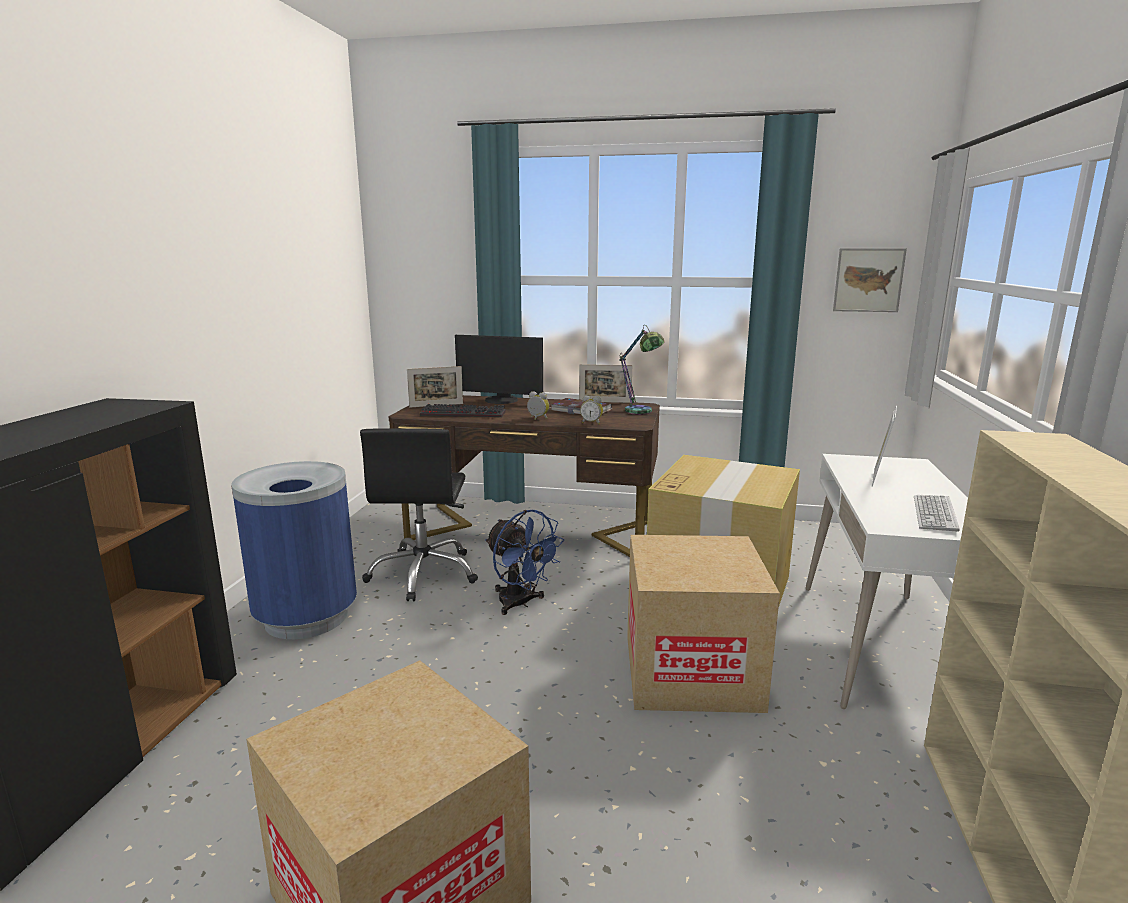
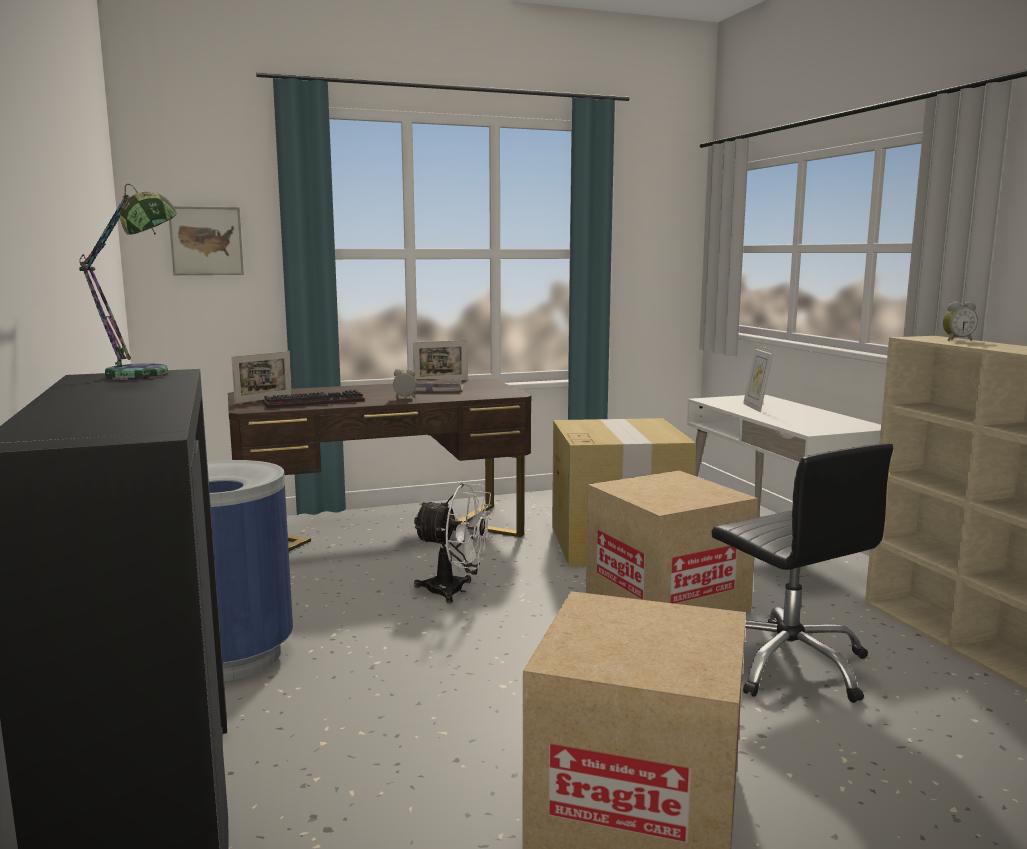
camera: 30 degrees left, 5 degrees down
(424, 574) = (315, 590): black office chair -> black office chair (789, 664)
(500, 401) = (329, 389): monitor -> none
(520, 603) = (455, 591): blue fan -> white fan
(591, 423) = (466, 396): alarm clock -> alarm clock (956, 340)
(640, 413) = (494, 386): table lamp -> table lamp (142, 377)
(868, 280) = (658, 251): picture -> picture (206, 241)
(934, 514) = (826, 421): keyboard -> none

